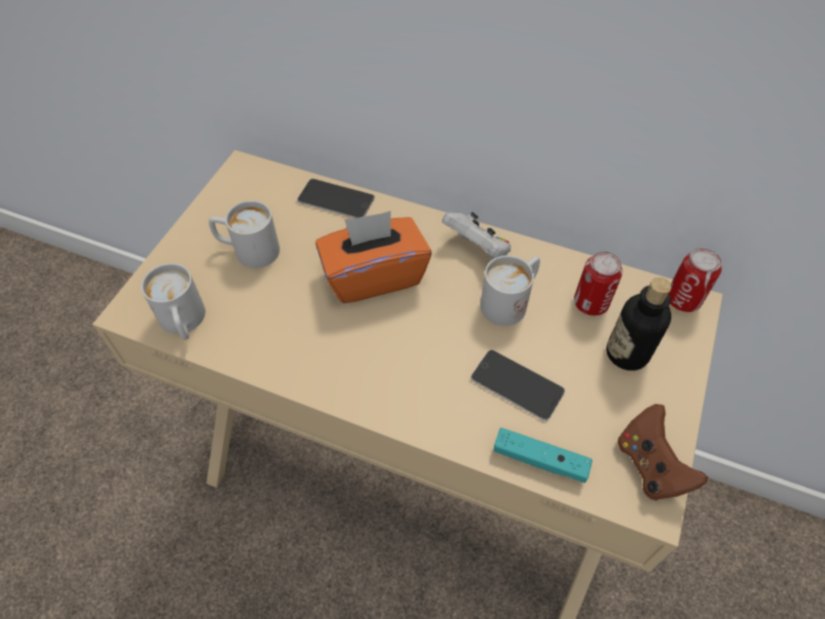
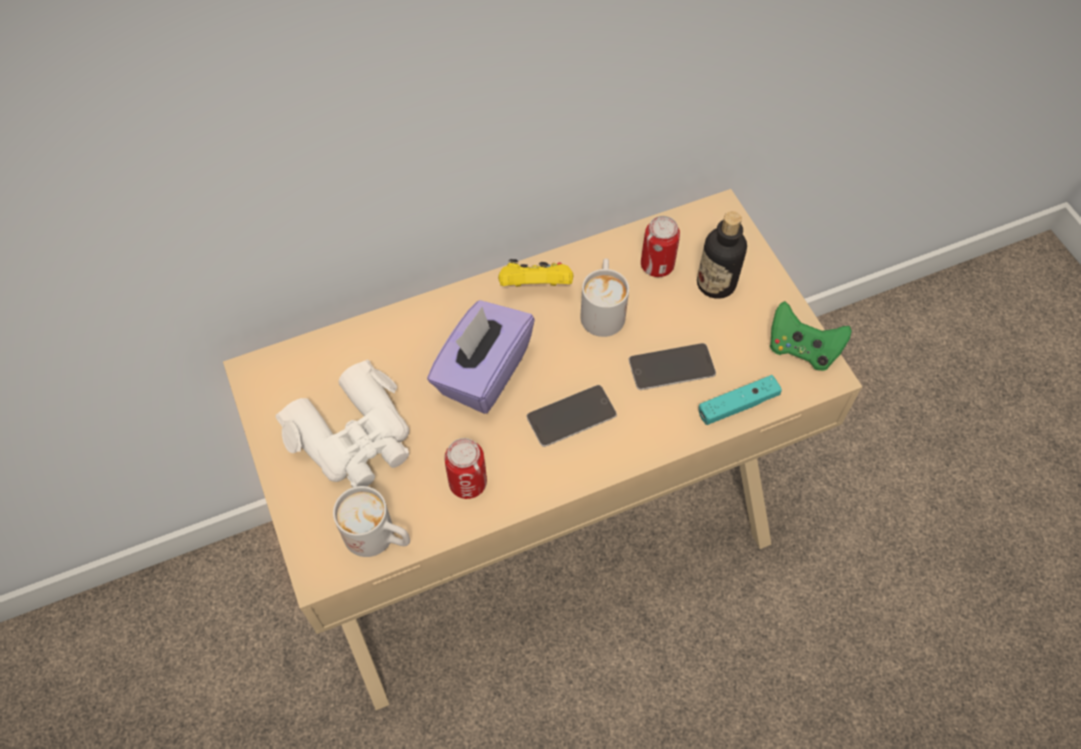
camera: 45 degrees left, 5 degrees up
(248, 250) = (355, 437): white mug -> white binoculars
(336, 199) = (374, 334): phone -> phone (571, 416)
(374, 276) = (482, 372): orange tissue box -> purple tissue box
(478, 249) = (535, 286): white game controller -> yellow game controller
(650, 465) = (802, 349): brown game controller -> green game controller
(683, 300) = (711, 213): can -> can (468, 483)

